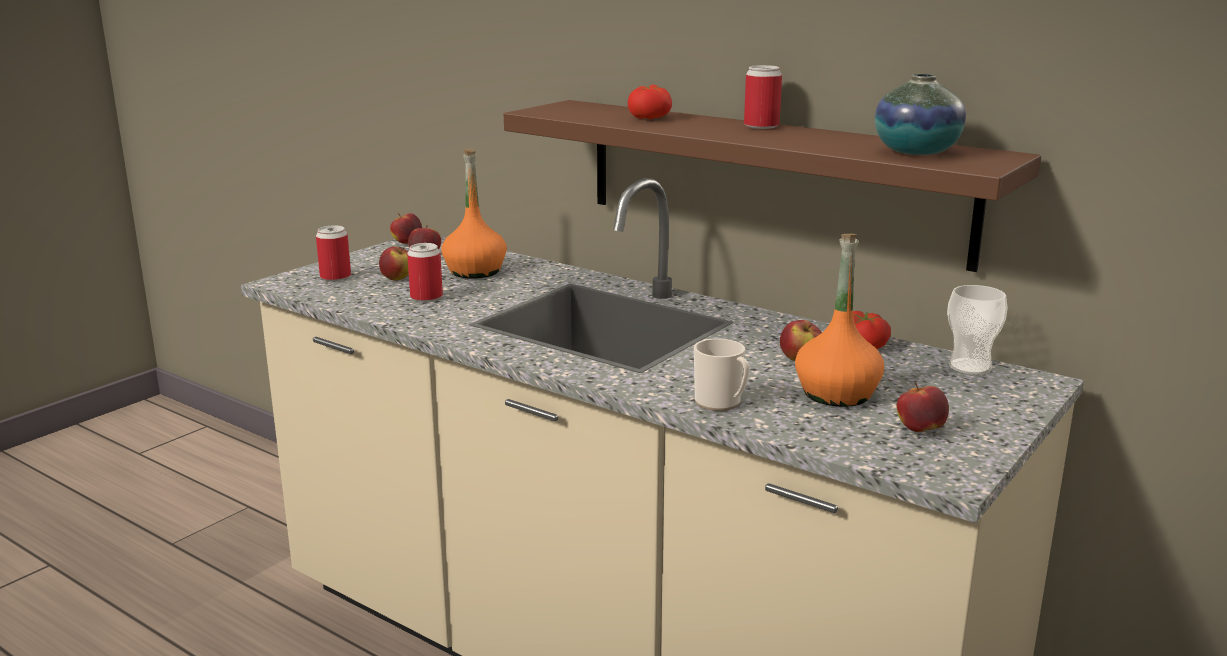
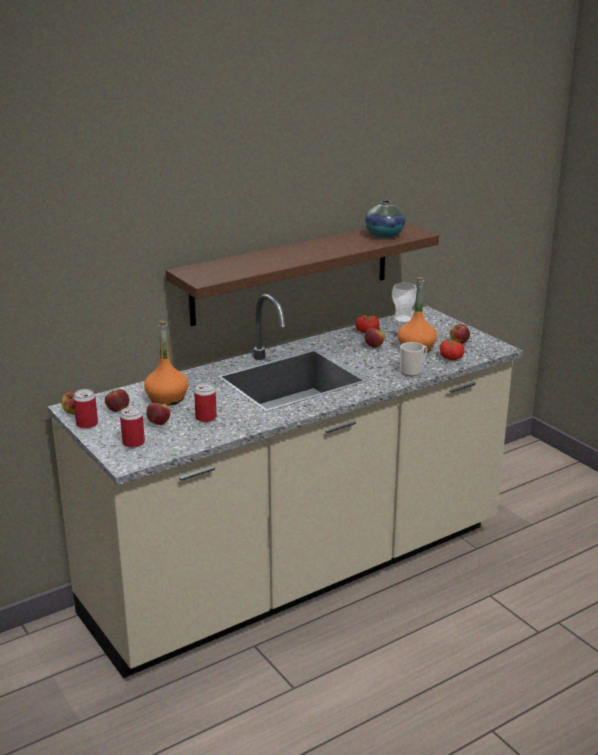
camera: 70 degrees left, 5 degrees up
(650, 118) = (254, 261): tomato -> tomato (451, 357)
(761, 126) = (300, 246): can -> can (87, 424)

